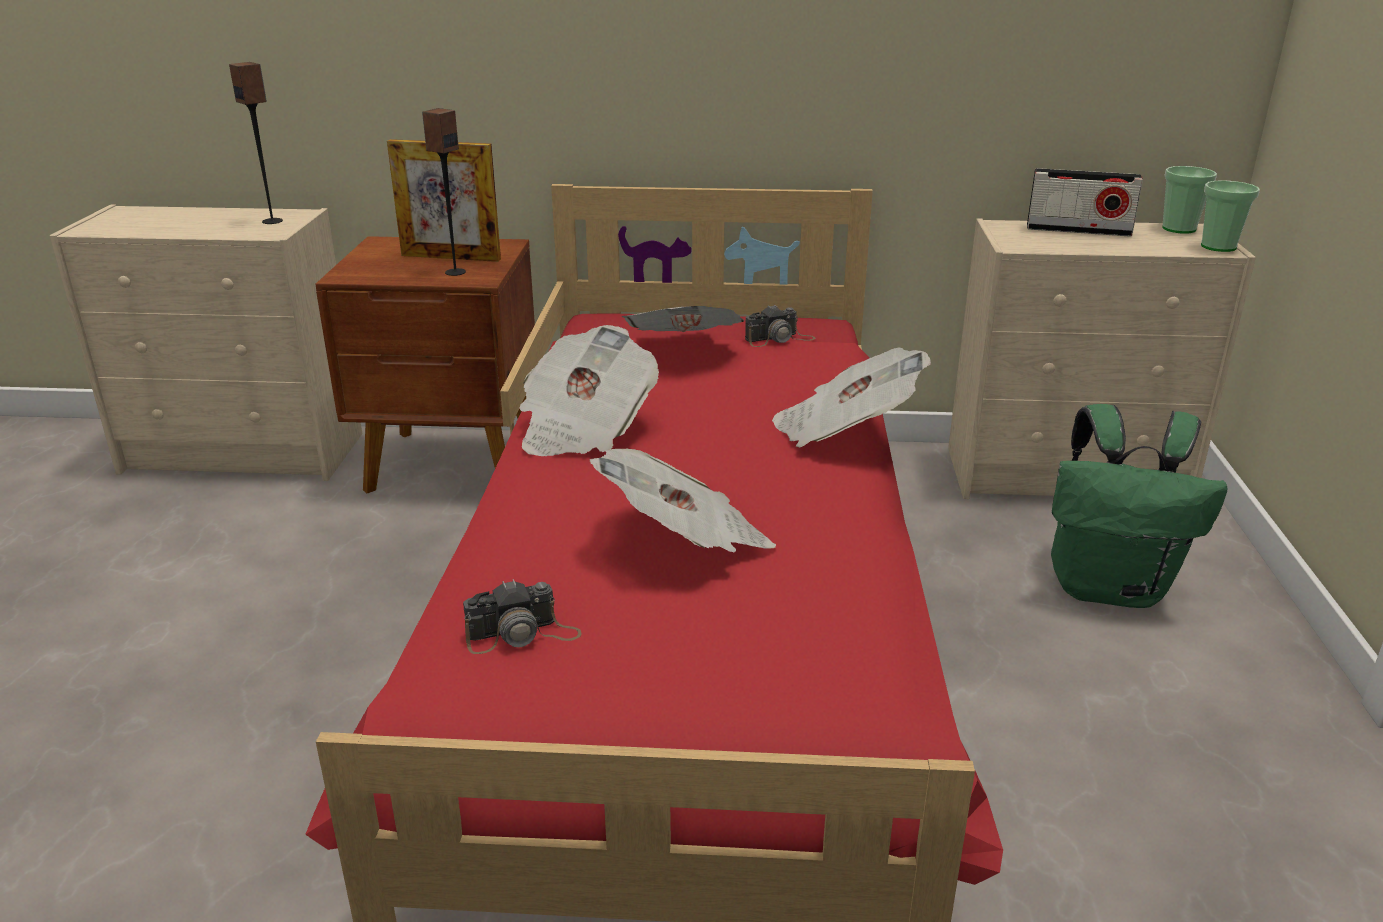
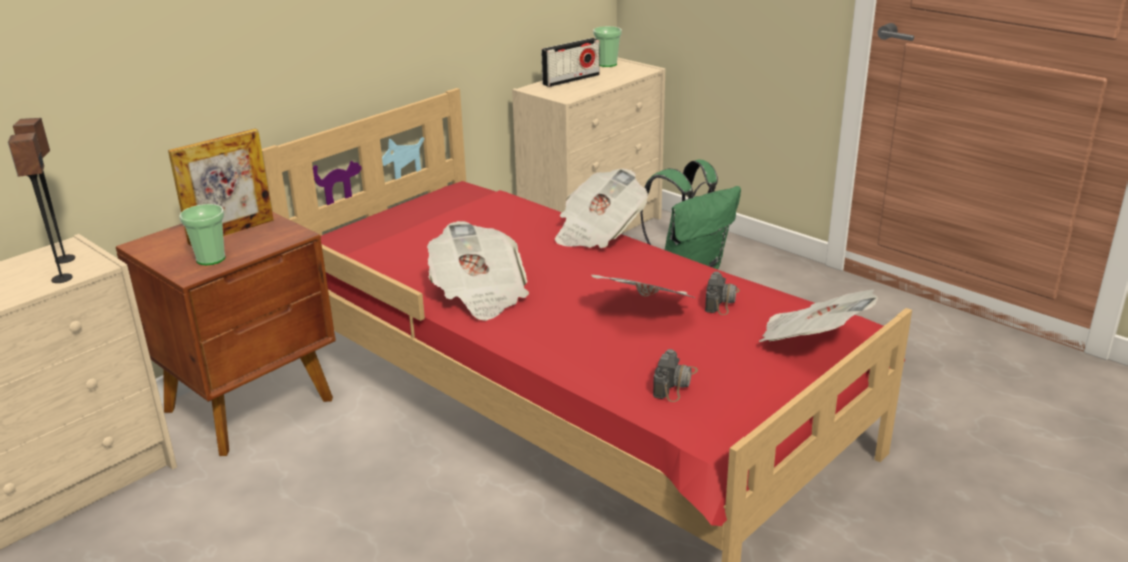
camera: 50 degrees left, 0 degrees up
(455, 272) = (265, 238): speaker -> speaker (61, 278)
(683, 352) = (430, 234): newspaper -> newspaper (812, 342)
(779, 339) = (463, 204): camera -> camera (722, 300)
(1218, 246) = (643, 68): cup -> cup (211, 259)

